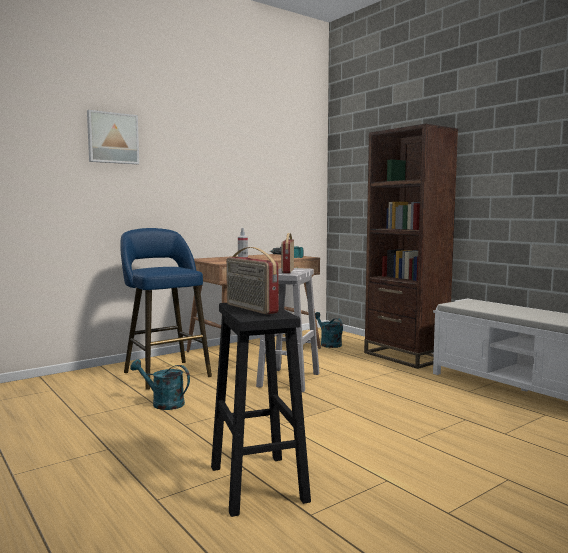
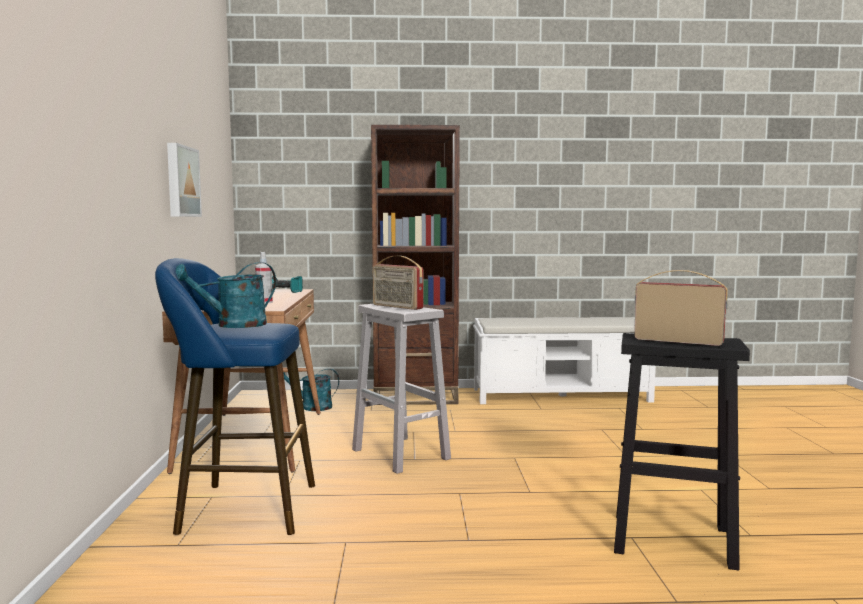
camera: 55 degrees left, 0 degrees up
(112, 138) = (82, 79): picture -> picture (181, 181)
(163, 403) = (369, 536): turquoise watering can -> turquoise watering can (233, 325)
(250, 309) = (678, 341): radio -> radio turned 150 degrees counterclockwise

